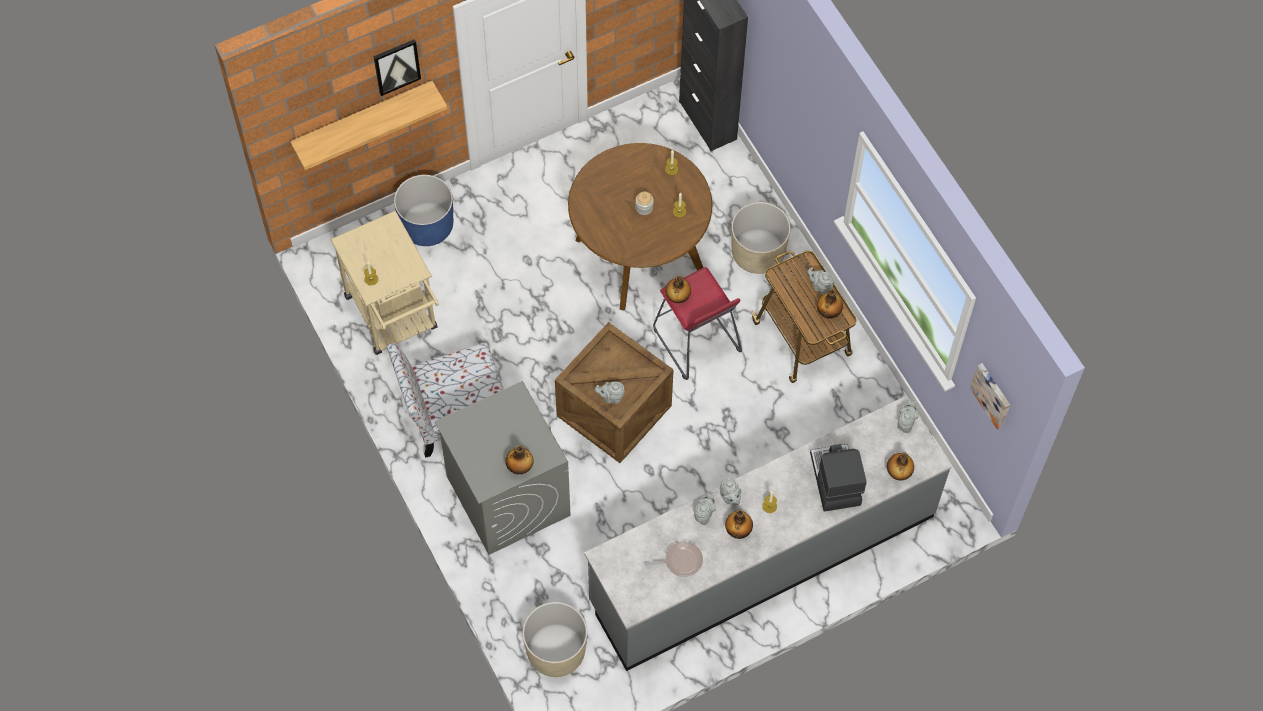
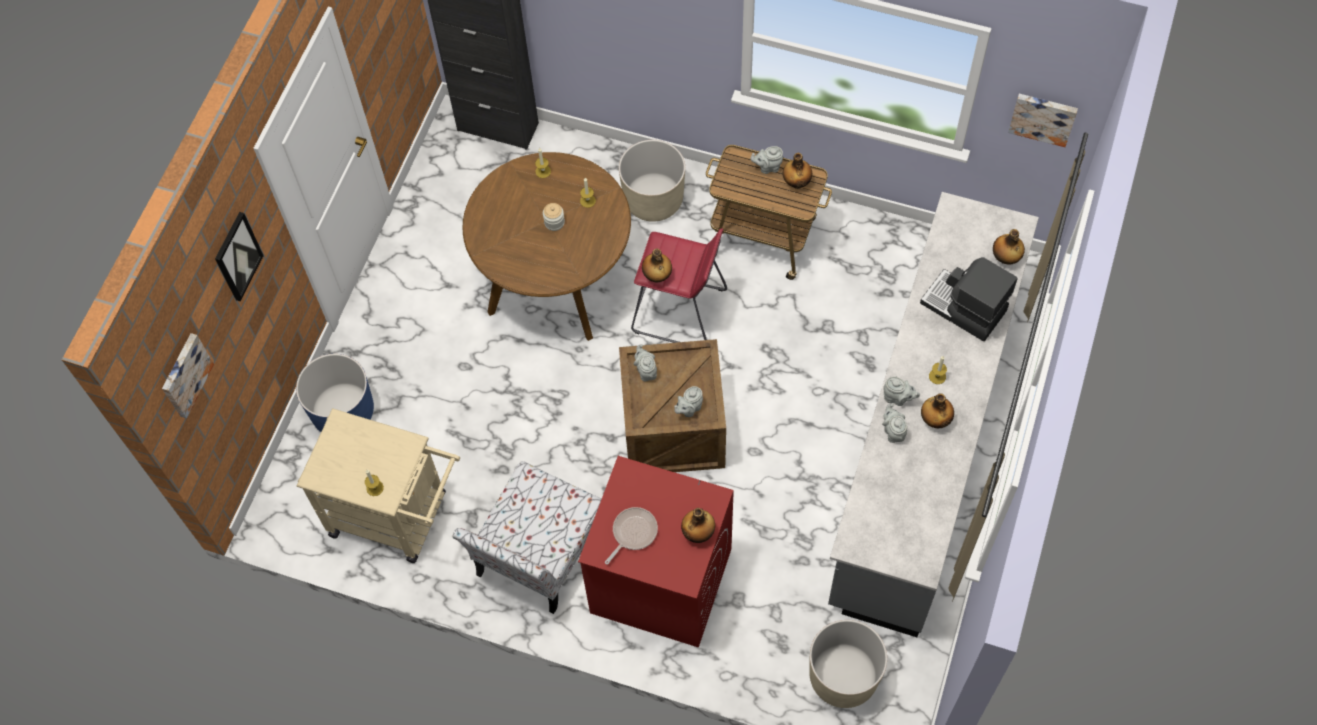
camera: 40 degrees left, 0 degrees up
(303, 113) = (185, 375): none -> picture
(363, 119) = (234, 342): shelf -> none
(507, 495) = (660, 581): grey washing machine -> red washing machine
(681, 561) = (918, 488): frying pan -> frying pan (633, 533)
(906, 423) = (966, 213): grey teapot -> grey teapot (646, 371)

